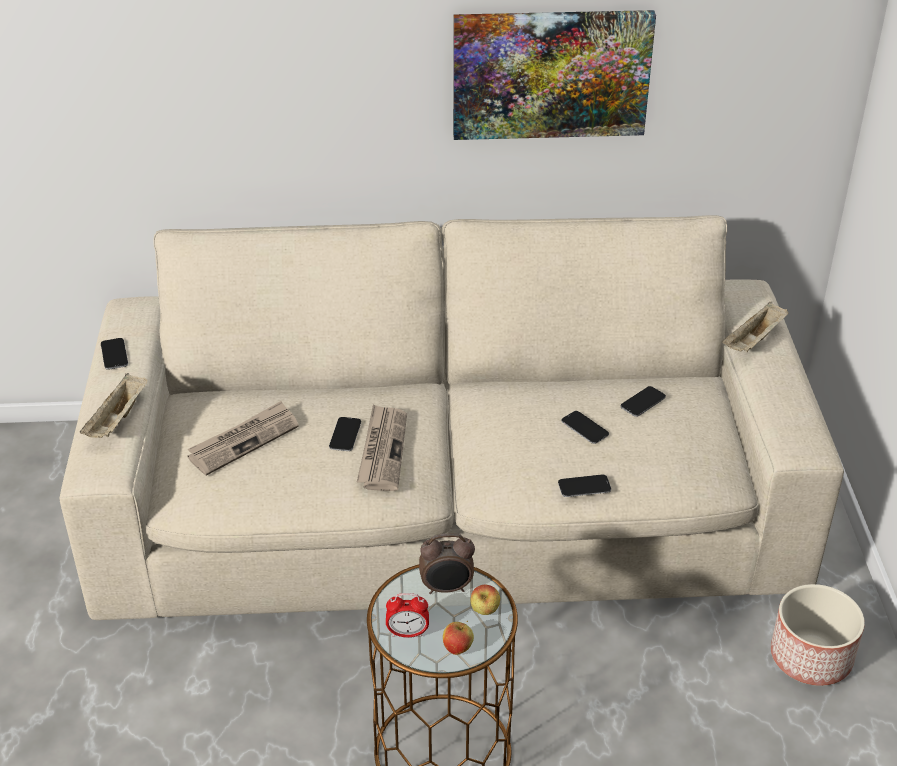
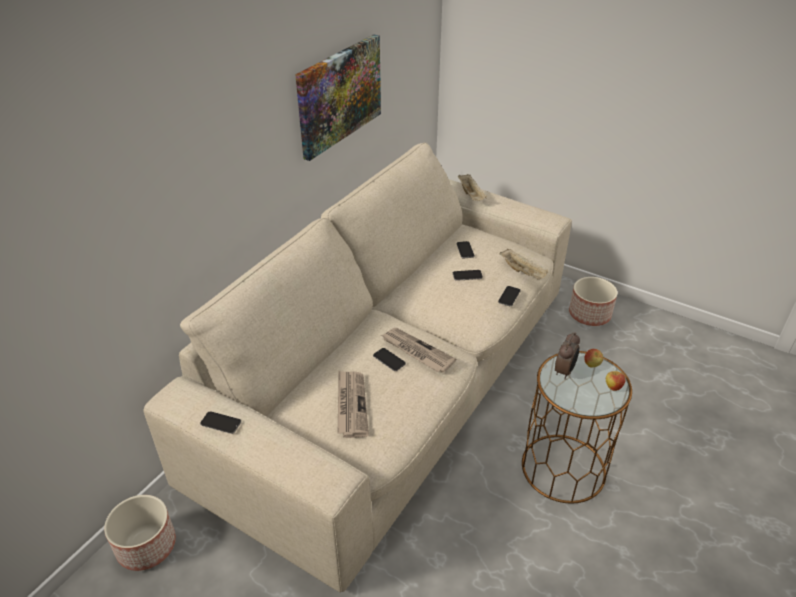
camera: 55 degrees left, 0 degrees up
(56, 449) = (146, 545): none -> planter
(118, 420) = (293, 449): beige tray -> beige tray (523, 272)
(407, 633) = (589, 400): alarm clock -> none

